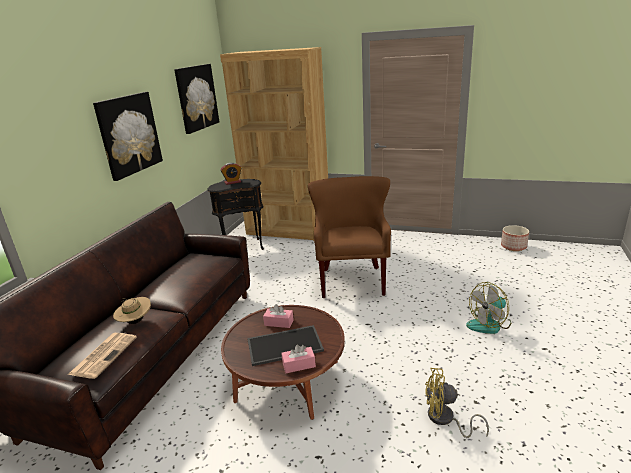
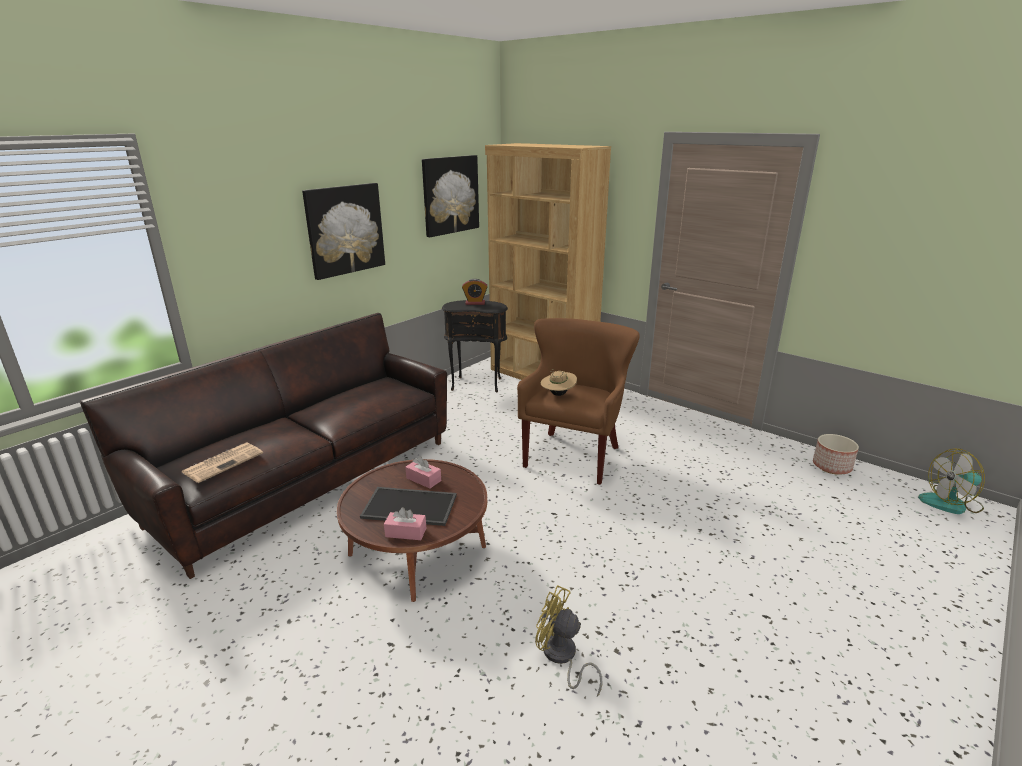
camera: 20 degrees right, 0 degrees up
(135, 321) = (275, 436): beige hat -> beige hat (558, 394)
(489, 324) = (711, 560): fan -> fan (951, 503)

